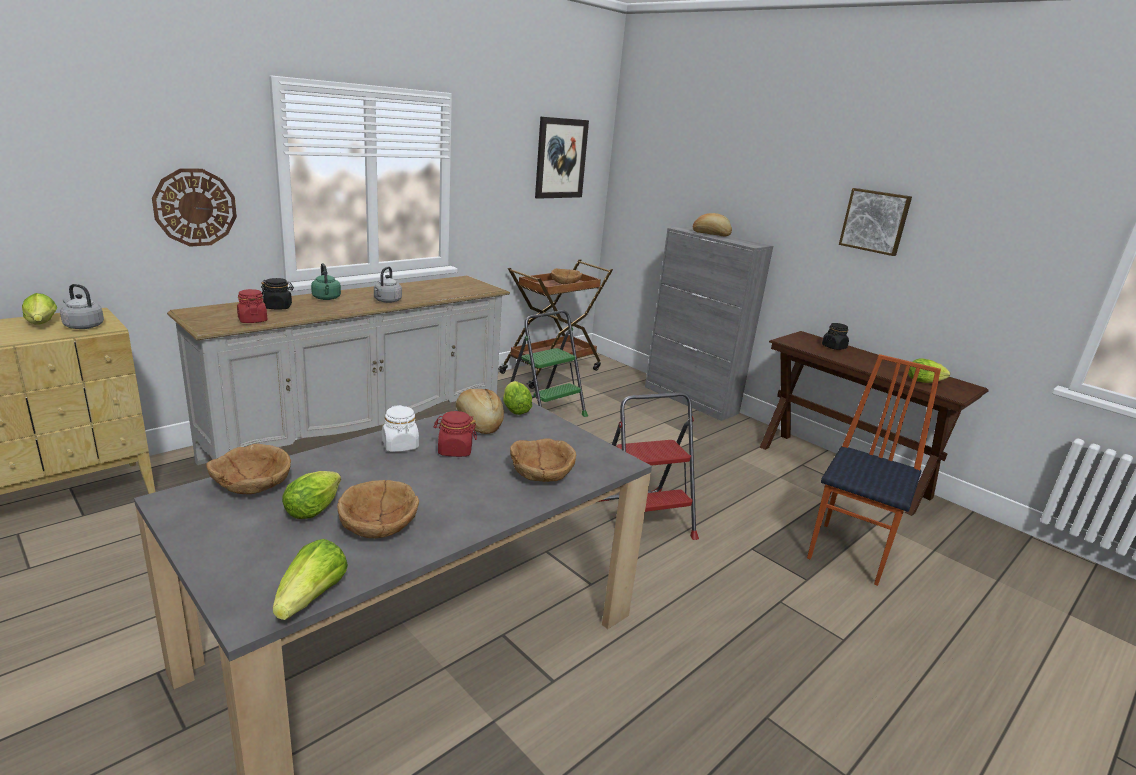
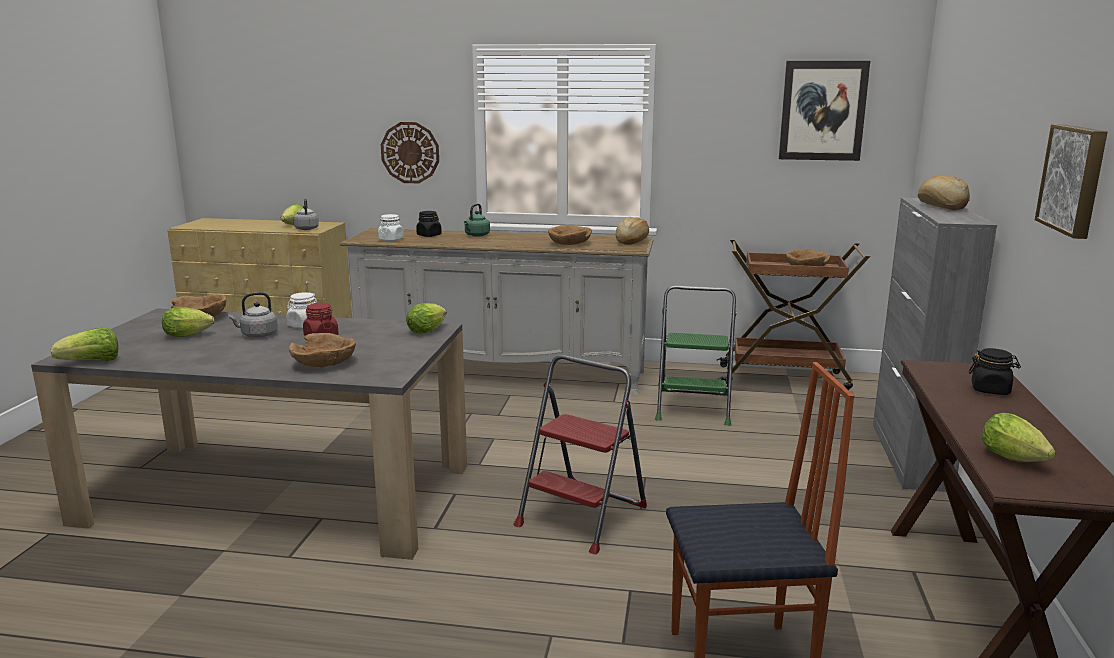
camera: 55 degrees right, 5 degrees down
(252, 320) = (391, 239): red jar -> white jar
(379, 525) = (188, 351): brown bowl -> brown bowl (569, 244)
(387, 301) = (512, 243): grey kettle -> grey kettle (257, 335)
(478, 423) = (379, 330): bread -> bread (631, 241)

